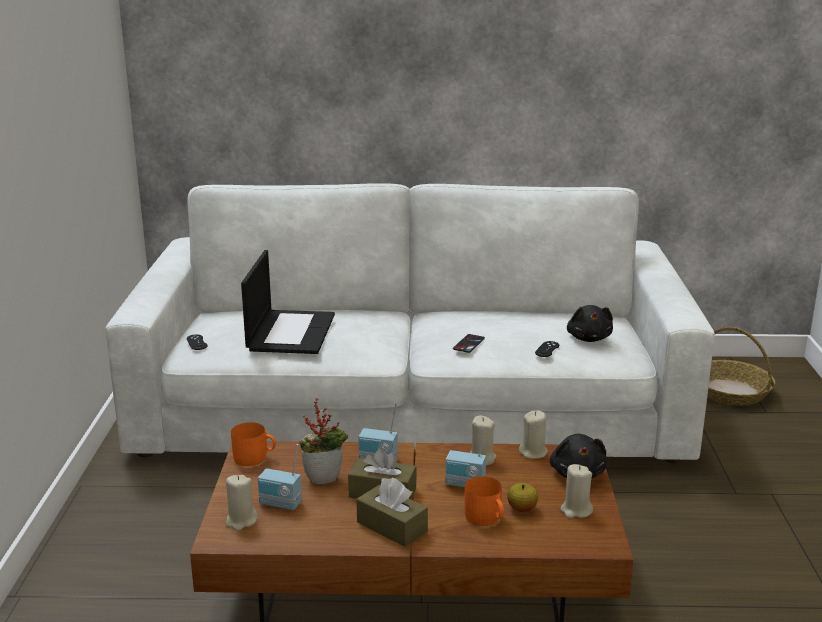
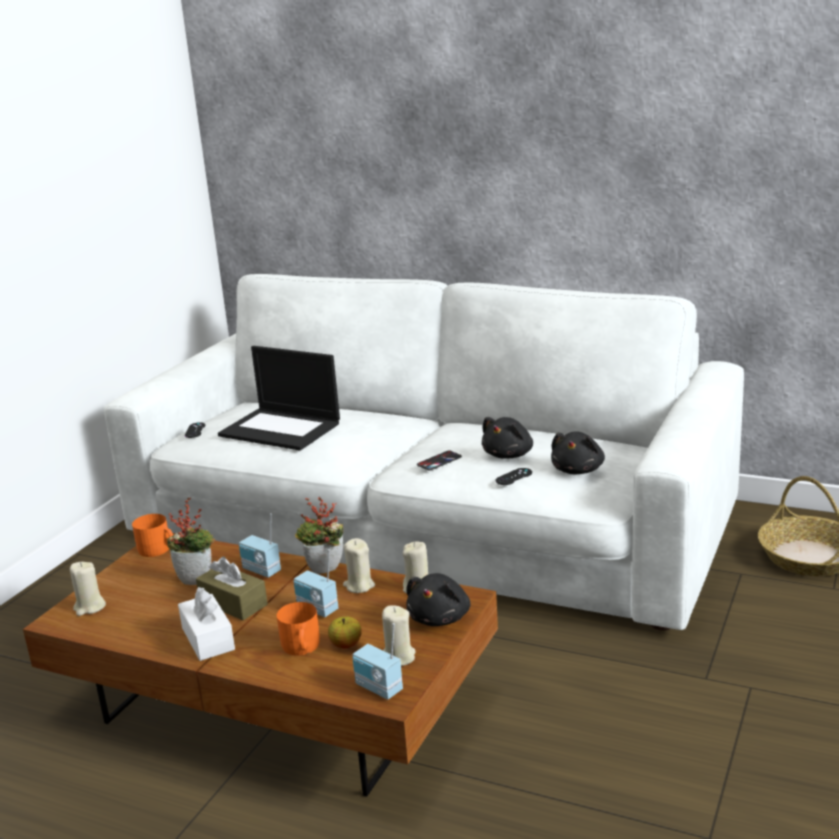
camera: 25 degrees right, 0 degrees up
(280, 504) = (135, 598): radio -> radio (378, 689)
(290, 332) = (282, 429): laptop -> laptop turned 90 degrees clockwise
(392, 527) = (208, 639): brown tissue box -> white tissue box
(438, 452) = (325, 572): none -> potted plant
(522, 332) = (509, 455): none -> black plush toy

